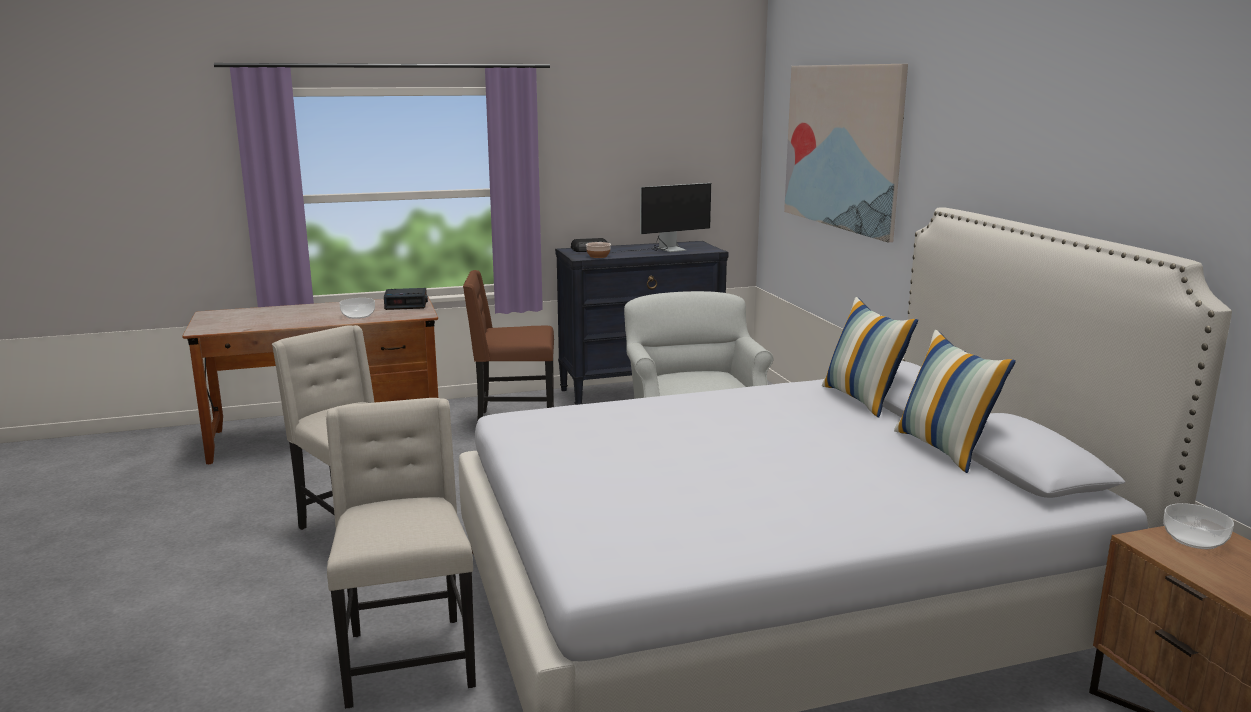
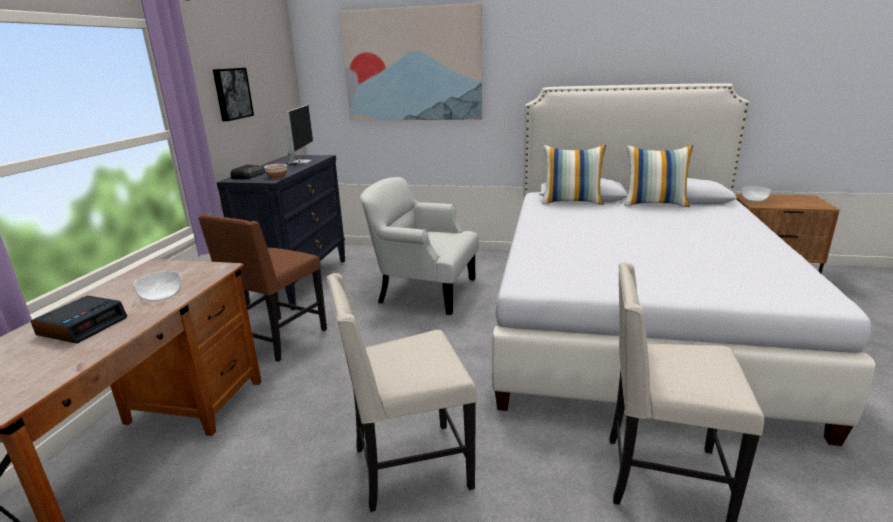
camera: 60 degrees left, 5 degrees up
(406, 304) = (167, 269): alarm clock -> alarm clock (83, 326)
(612, 159) = (231, 93): none -> picture

